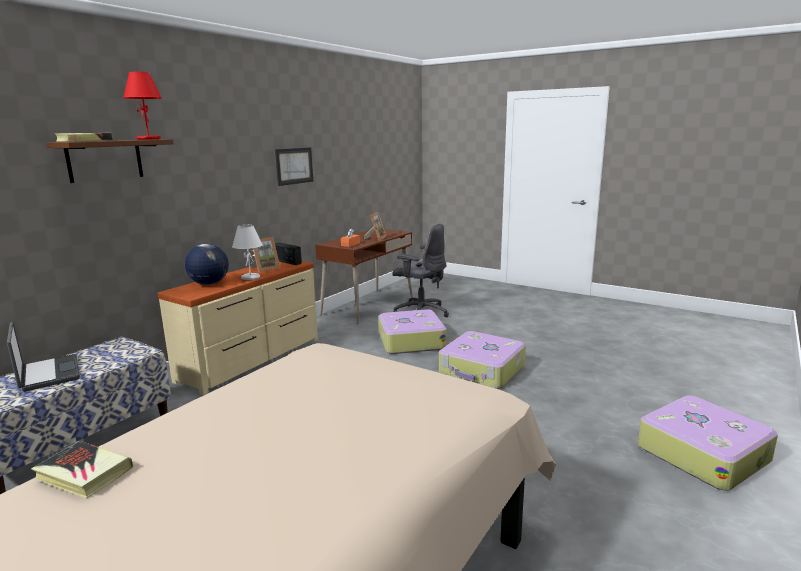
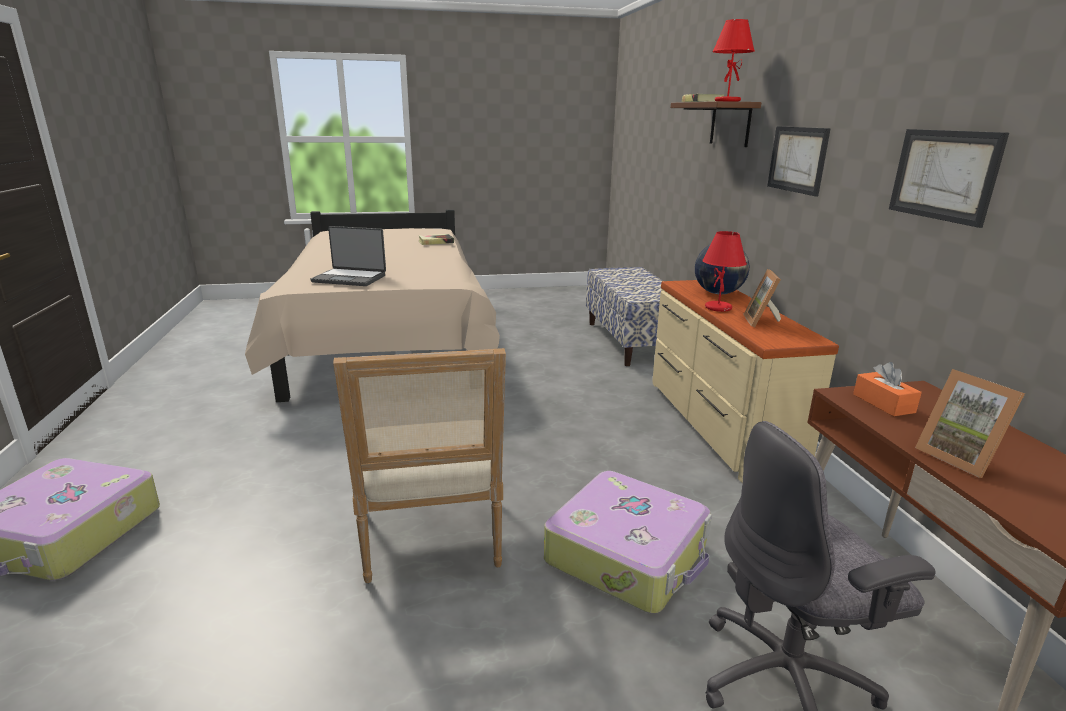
camera: 135 degrees right, 5 degrees up
(48, 374) = (636, 280): laptop -> laptop (350, 278)
(207, 175) = (797, 159): none -> picture
(250, 277) = (718, 308): white table lamp -> red table lamp
(288, 262) = (790, 338): radio -> none
(482, 370) = (432, 543): suitcase -> armchair

